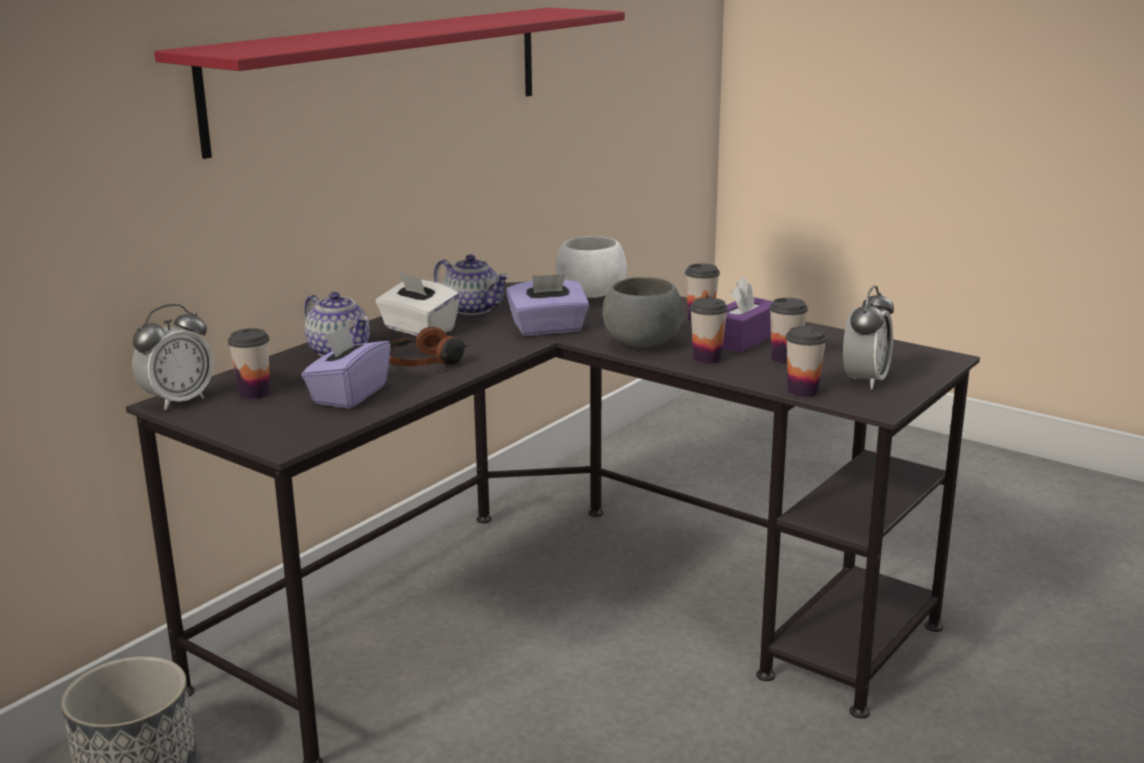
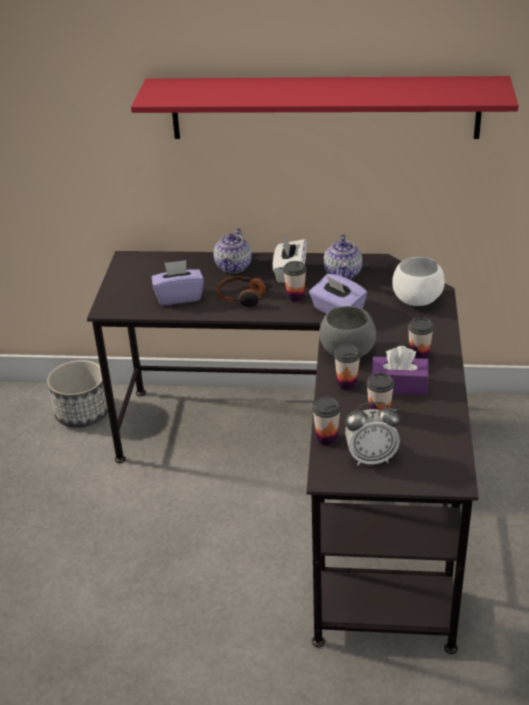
camera: 60 degrees right, 15 degrees up
(178, 401) = (131, 259): alarm clock -> none
(254, 393) = (157, 272): cup -> cup (295, 297)

